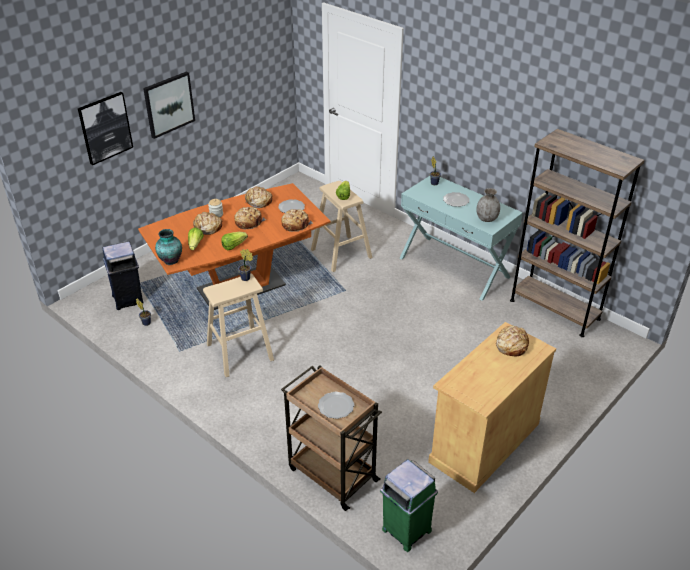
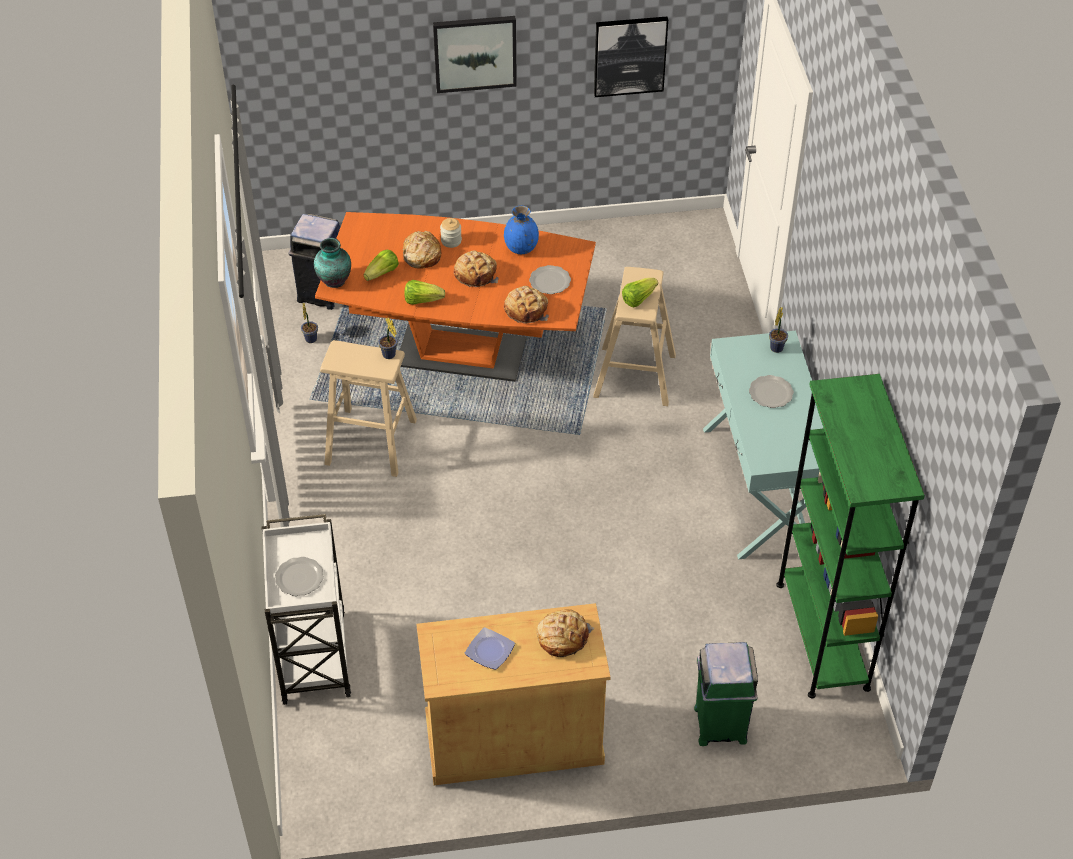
camera: 40 degrees right, 10 degrees up
(105, 128) = (359, 59): picture -> picture (629, 55)
(258, 201) = (521, 248): bread -> blue vase
(331, 473) = (313, 654): brown cart -> white cart
(406, 529) = (320, 769): green trash can -> green trash can (720, 723)
(486, 219) = (775, 446): grey vase -> none
(486, 374) = (488, 651): none -> plate
(554, 309) = (822, 635): brown bookcase -> green bookcase

